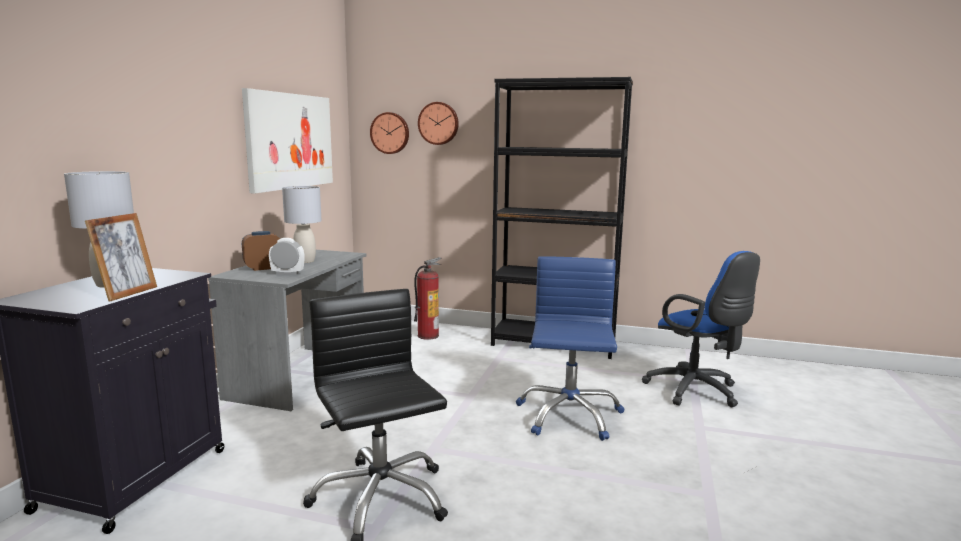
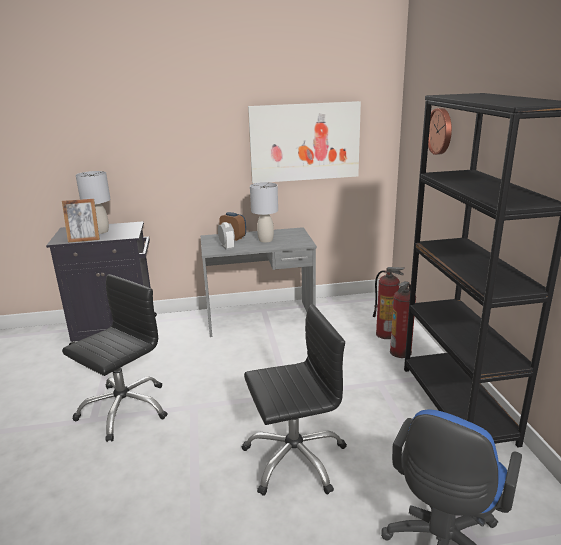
camera: 65 degrees right, 10 degrees up
(390, 133) = (416, 135): wall clock -> none
(464, 339) = (400, 352): none -> fire extinguisher
(568, 415) = (294, 458): blue office chair -> black office chair

